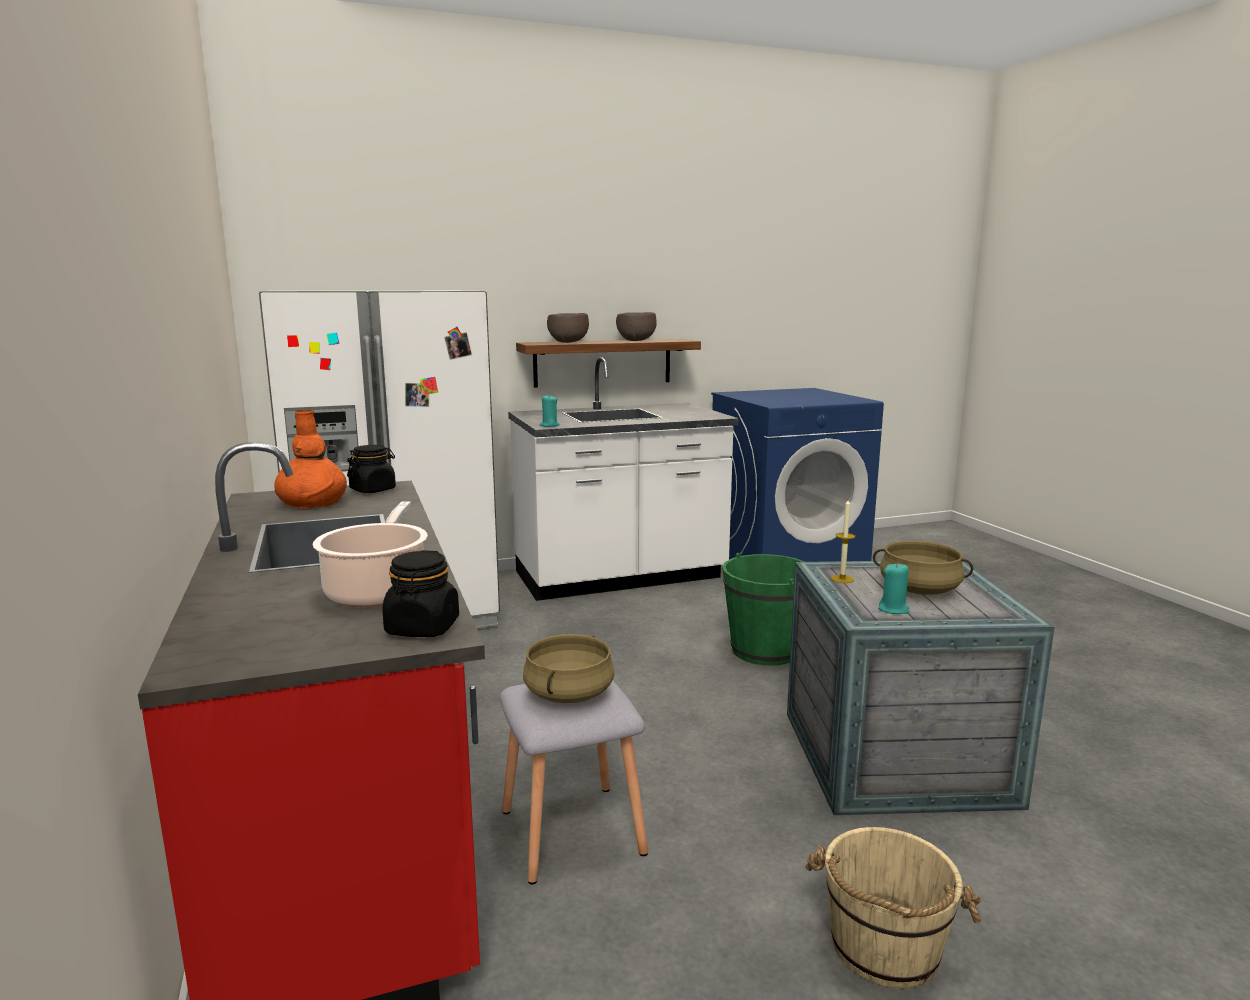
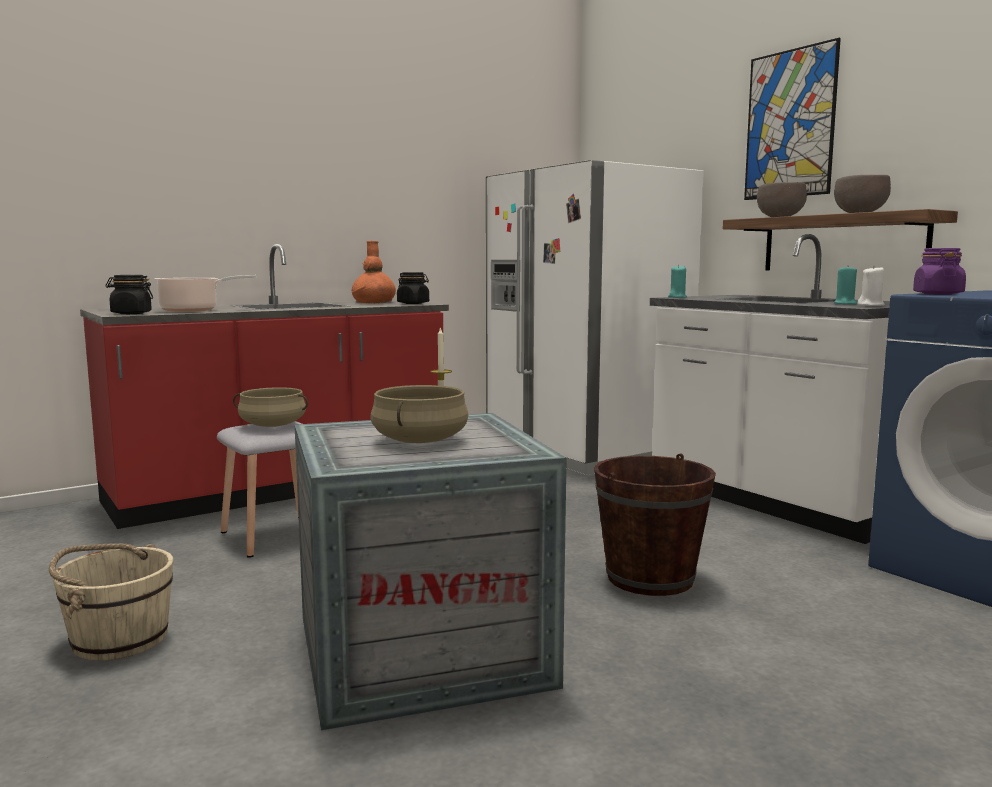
camera: 75 degrees right, 5 degrees down
(546, 257) = (790, 124): none -> picture
(705, 413) = (871, 305): none -> white candle
(765, 650) = (650, 578): green bucket -> brown bucket
(776, 404) = (937, 294): none -> purple jar
(893, 609) = (352, 433): turquoise candle -> turquoise candle (845, 304)

